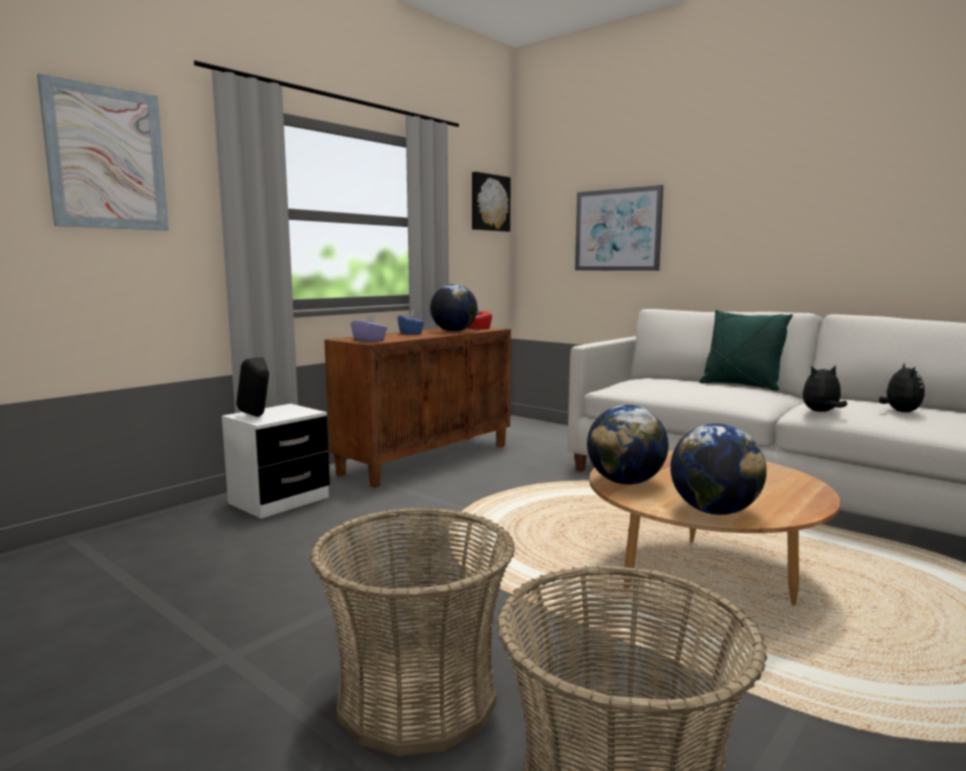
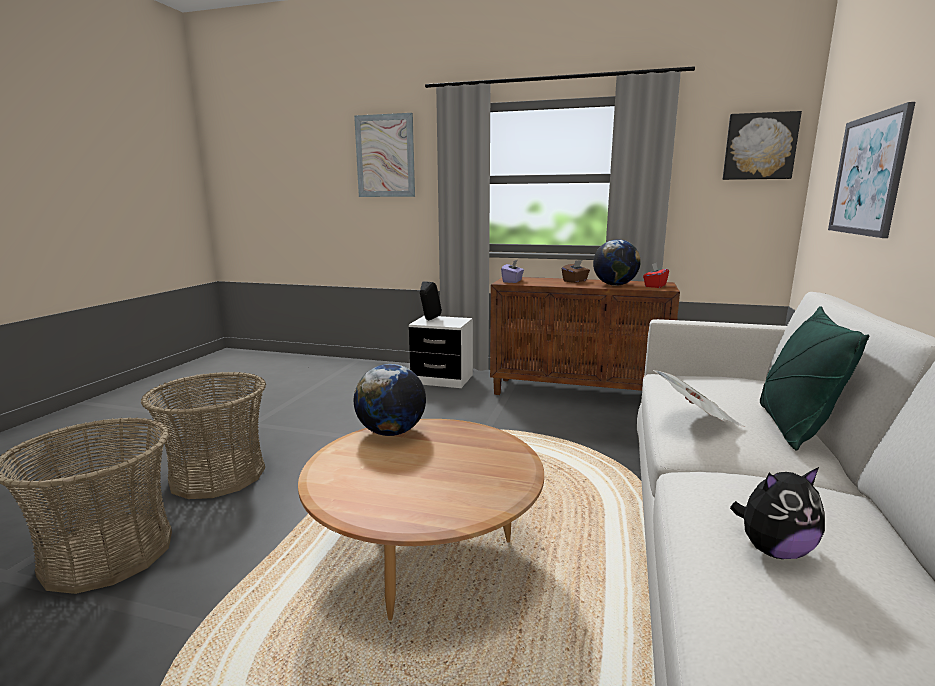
camera: 65 degrees right, 5 degrees up
(410, 333) = (575, 281): blue tissue box -> brown tissue box
(714, 511) = (330, 472): globe -> none
(729, 392) = (695, 419): none -> newspaper
(821, 412) = (690, 486): plush toy -> none

